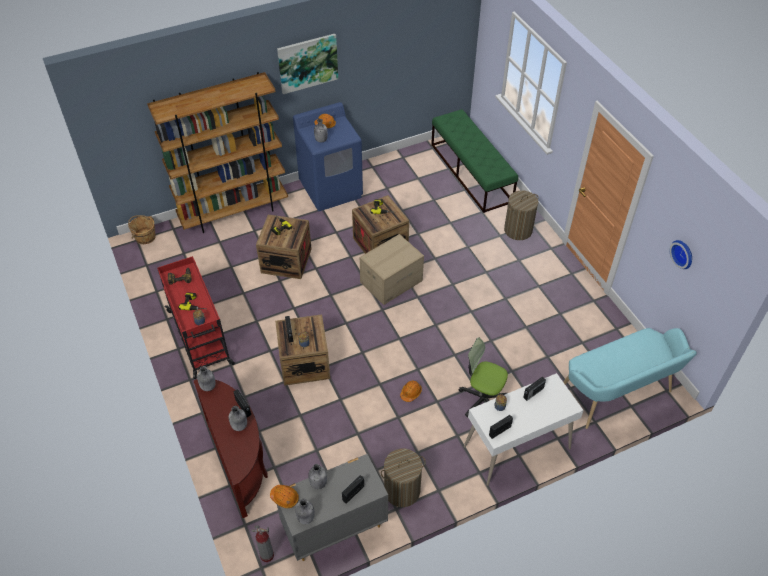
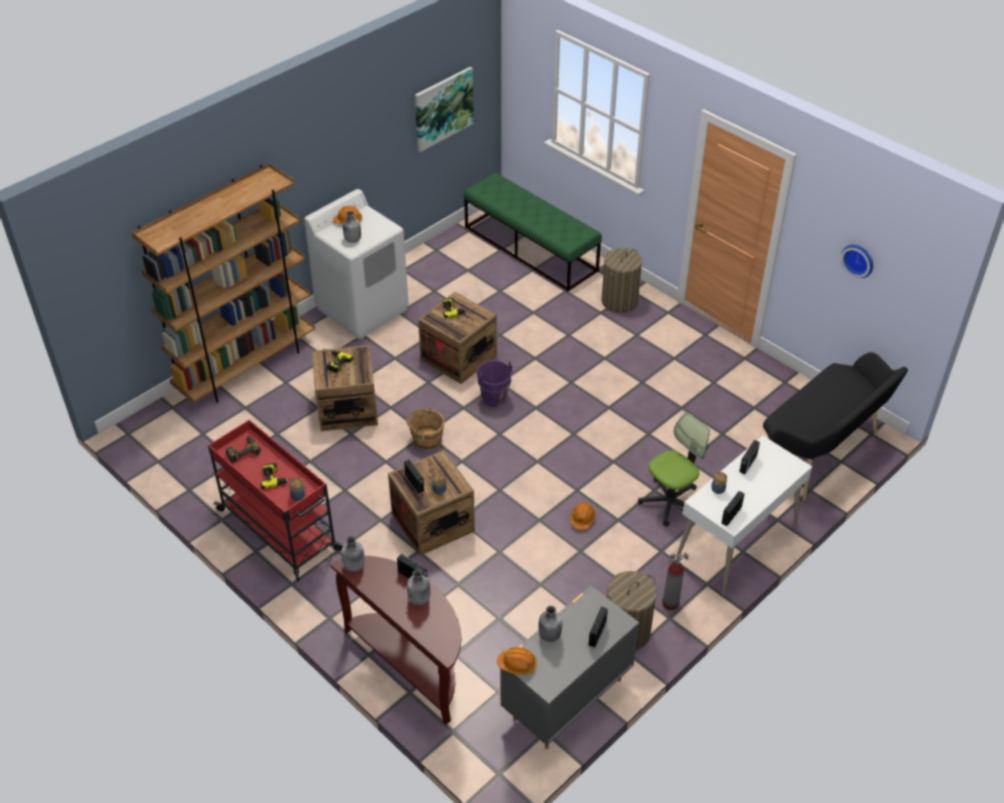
camera: 20 degrees left, 5 degrees down
(145, 237) = (137, 427): brown bucket -> brown bucket (426, 439)
(266, 555) = (498, 757): fire extinguisher -> fire extinguisher (670, 603)
(305, 518) = (554, 678): grey bottle -> none
(307, 63) = (316, 142): picture -> picture (443, 108)
(331, 189) = (363, 308): blue washing machine -> white washing machine
(391, 281) = (494, 398): cardboard box -> purple bucket
(482, 399) = (671, 502): office chair -> office chair turned 135 degrees clockwise
(617, 395) = (821, 454): turquoise bench -> black bench

